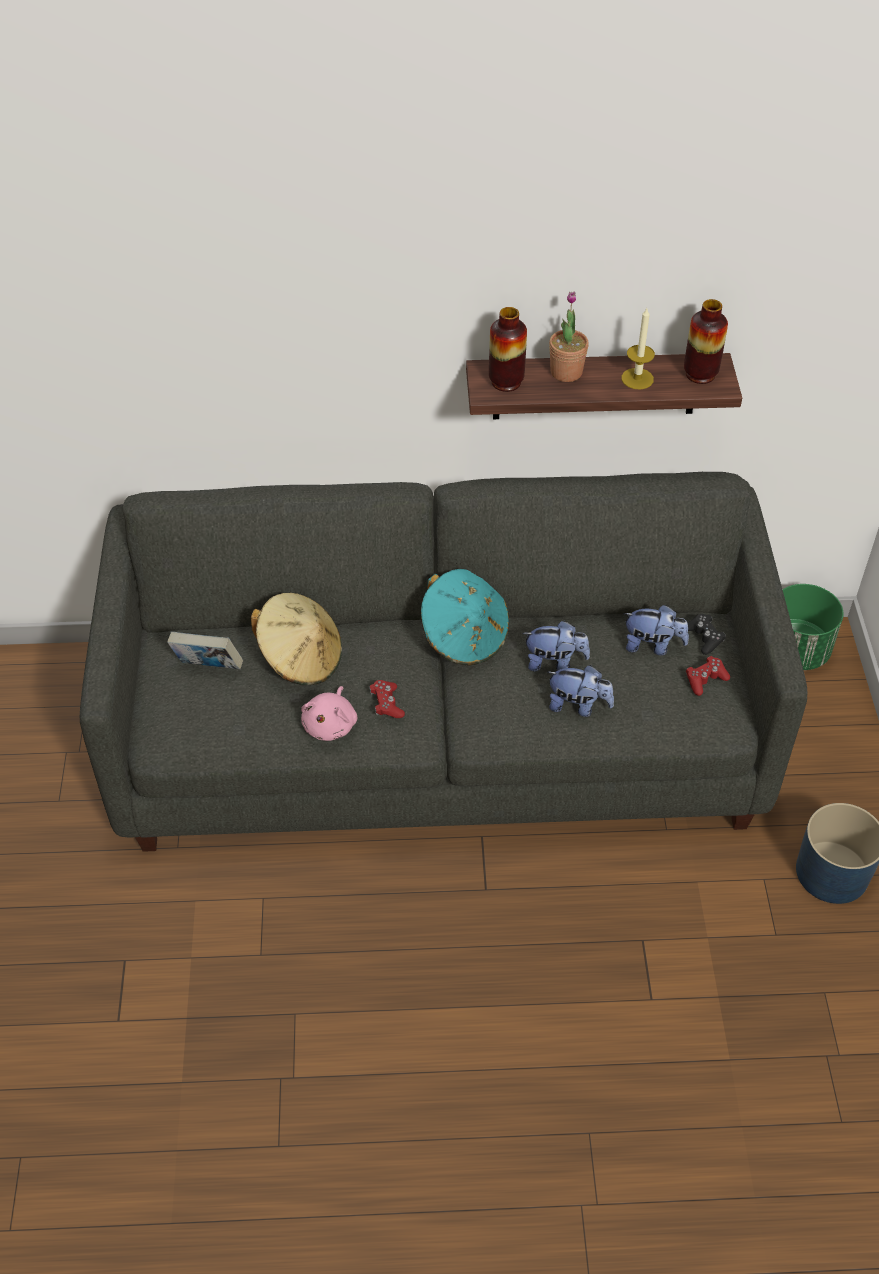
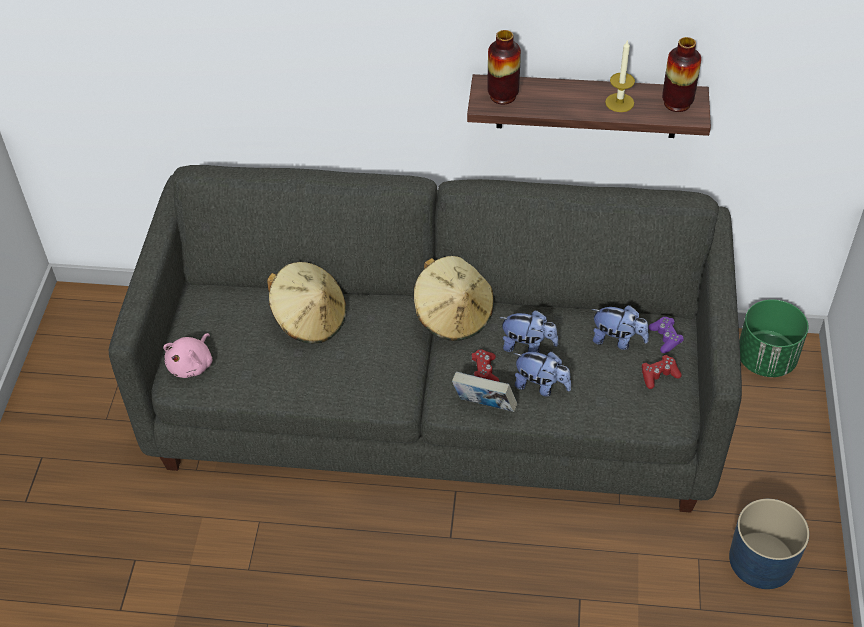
camera: 10 degrees right, 0 degrees up
(208, 668) = (230, 319): book -> book (484, 406)
(331, 724) = (324, 379): pink plush toy -> pink plush toy (192, 365)
(386, 704) = (375, 366): red game controller -> red game controller (484, 371)
(464, 636) = (454, 315): turquoise hat -> beige hat
(566, 372) = (557, 91): potted plant -> none
(704, 638) = (665, 338): black game controller -> purple game controller

